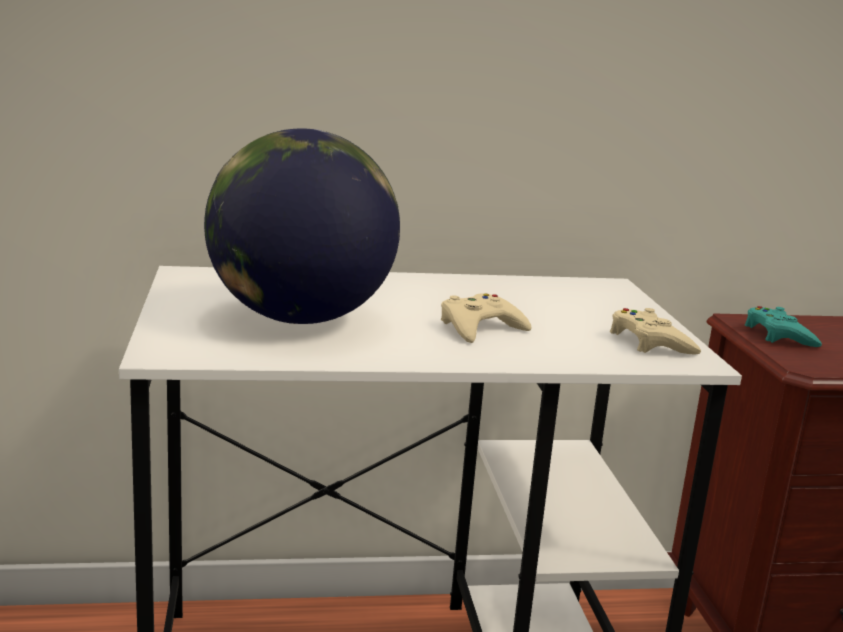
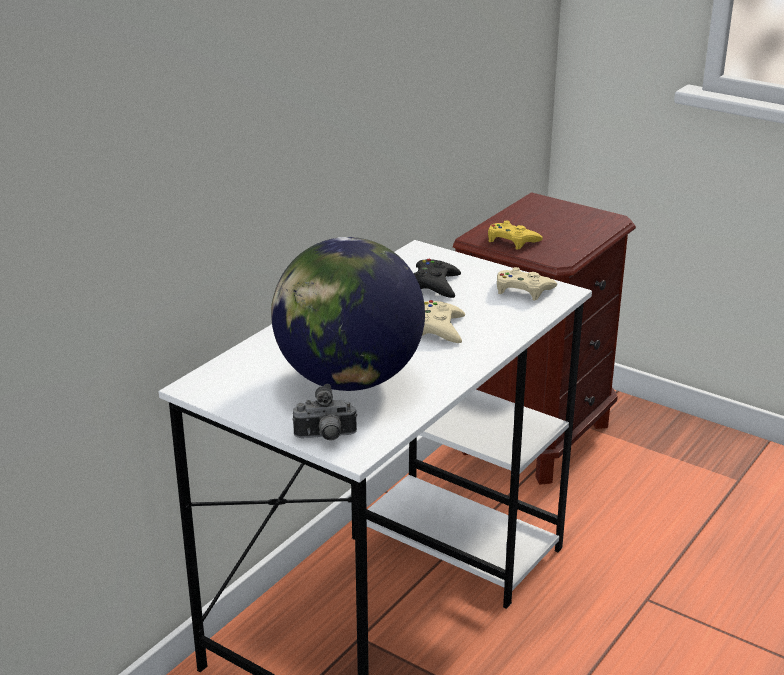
camera: 45 degrees left, 10 degrees up
(170, 336) = (325, 437): none -> camera
(562, 305) = (436, 284): none -> black game controller
(778, 335) = (512, 241): turquoise game controller -> yellow game controller

